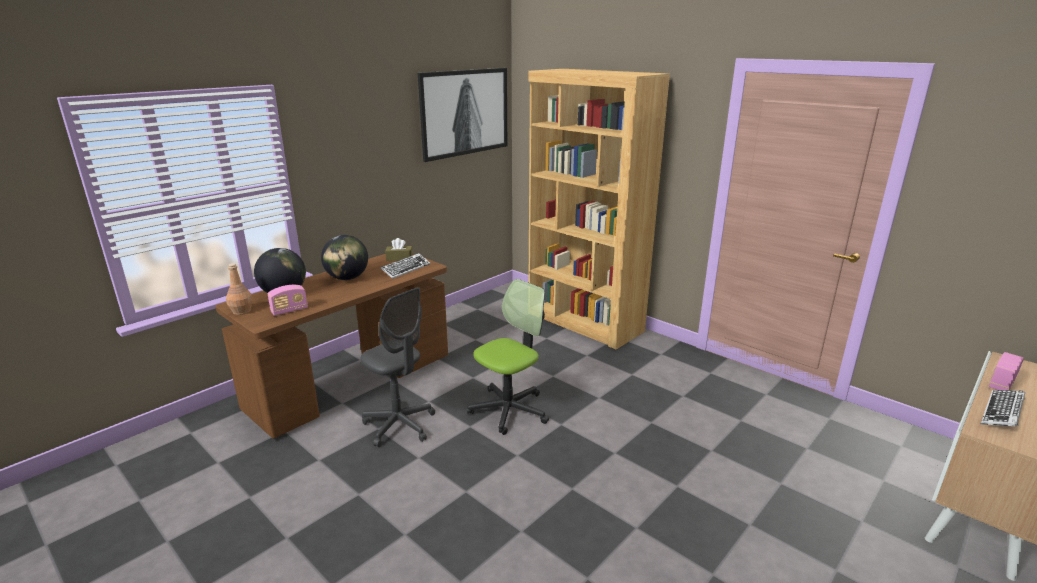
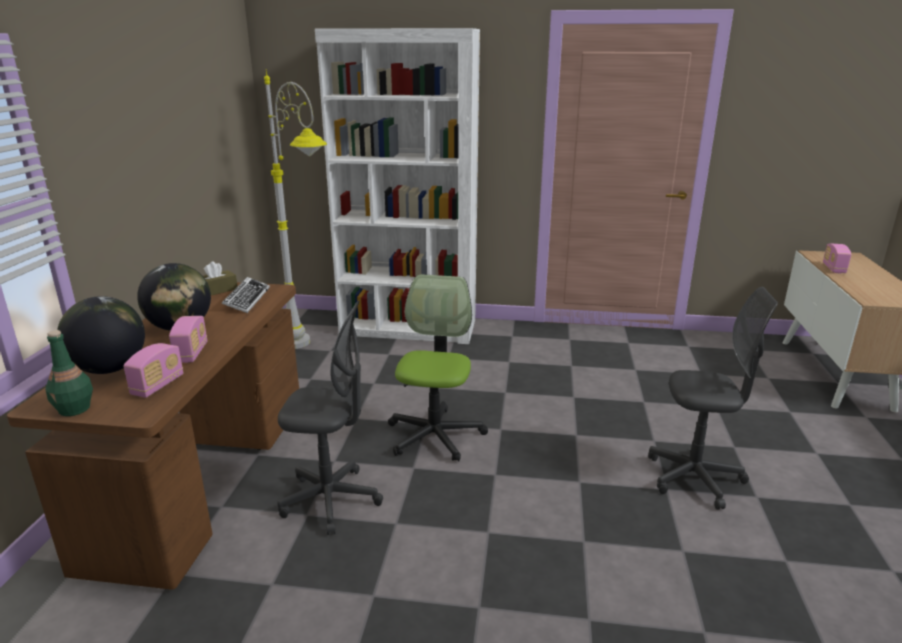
camera: 35 degrees left, 0 degrees up
(242, 311) = (75, 409): brown bottle -> green bottle
(330, 296) = (191, 353): none -> radio
(464, 112) = (217, 89): picture -> none
(498, 318) = (311, 350): none -> grey floor lamp
(584, 322) = (409, 328): brown bookcase -> white bookcase
(673, 531) = (694, 478): none -> grey office chair
(1002, 412) = (861, 286): keyboard -> none

